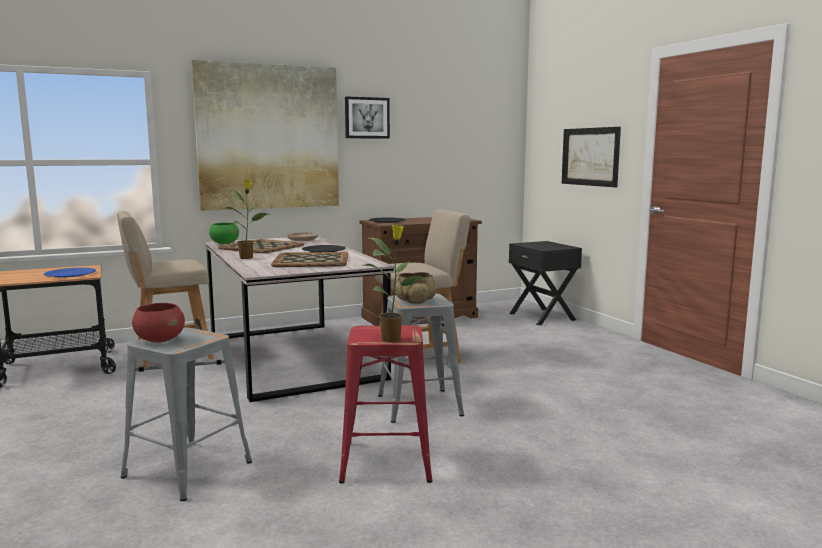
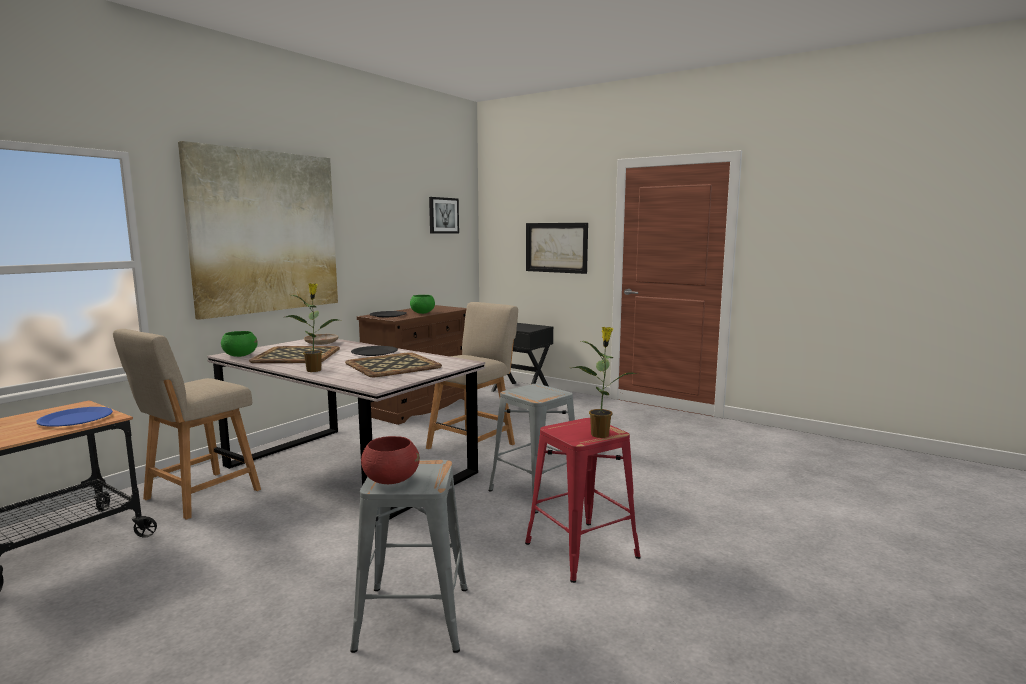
camera: 30 degrees left, 0 degrees up
(366, 118) = (356, 211): picture -> picture (443, 215)
(415, 301) = (536, 394): beige bowl -> none
(422, 221) = (422, 313): none -> green bowl

